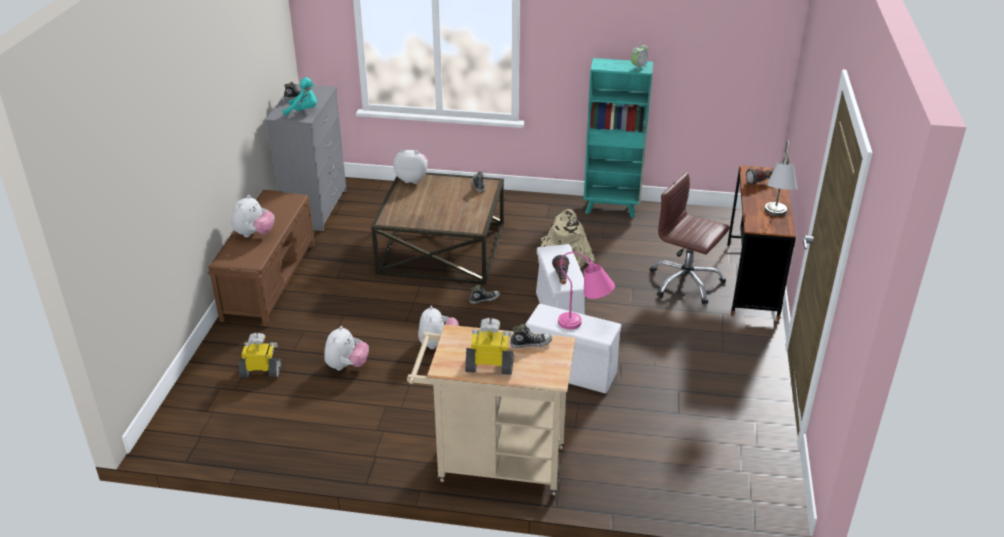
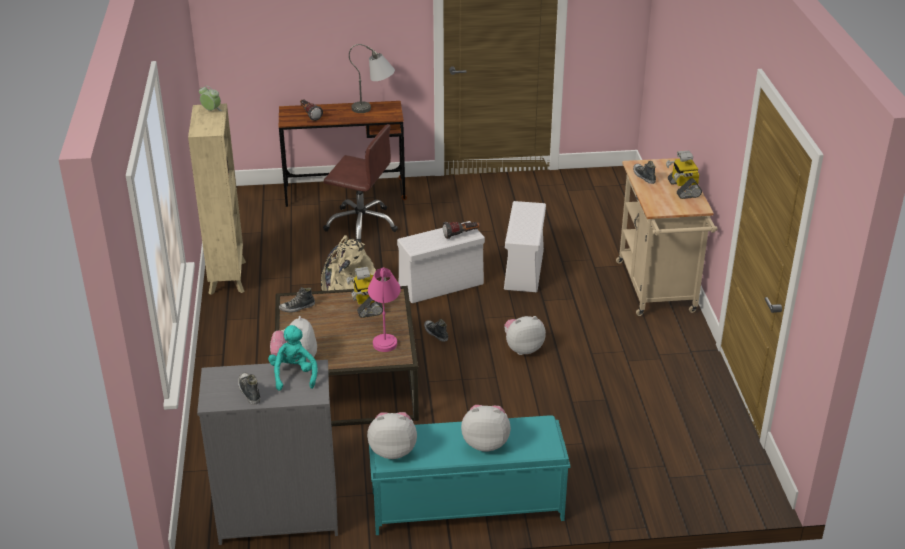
camera: 105 degrees left, 0 degrees up
(261, 371) = (627, 456): toy robot -> toy robot (366, 305)
(270, 280) = (465, 505): brown bench -> turquoise bench
(347, 366) = (587, 398): plush toy -> plush toy (393, 450)
(585, 325) = (525, 215): pink table lamp -> pink table lamp (385, 334)
(612, 208) = (228, 276): turquoise bookcase -> beige bookcase
(685, 283) = (361, 224): brown office chair -> brown office chair turned 90 degrees counterclockwise

